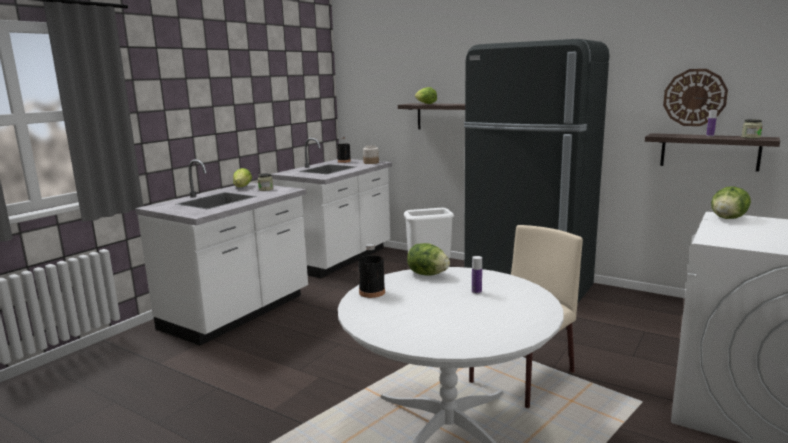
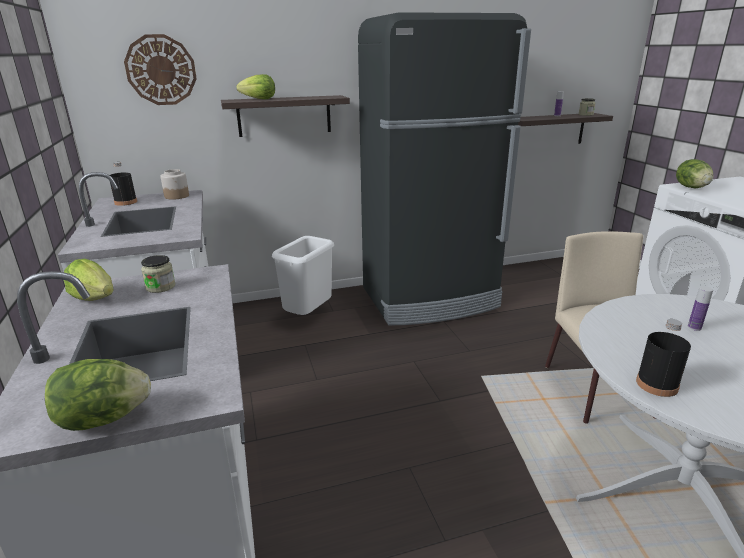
camera: 50 degrees left, 10 degrees up
(427, 274) = (611, 329): lettuce -> lettuce (104, 419)
(694, 97) = (541, 80): wall clock -> wall clock (161, 70)

